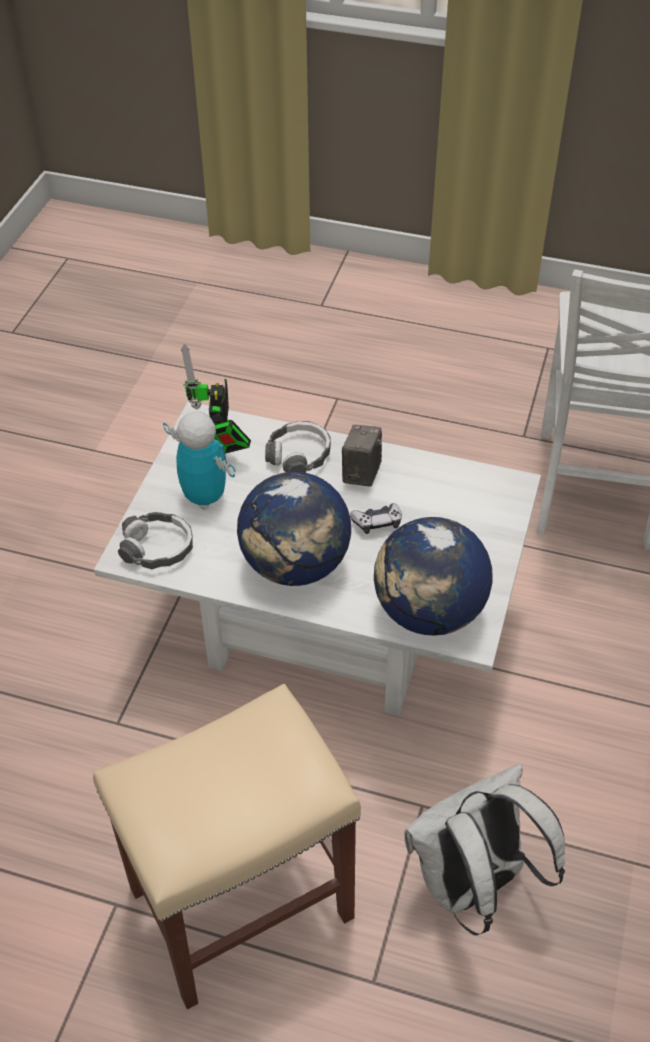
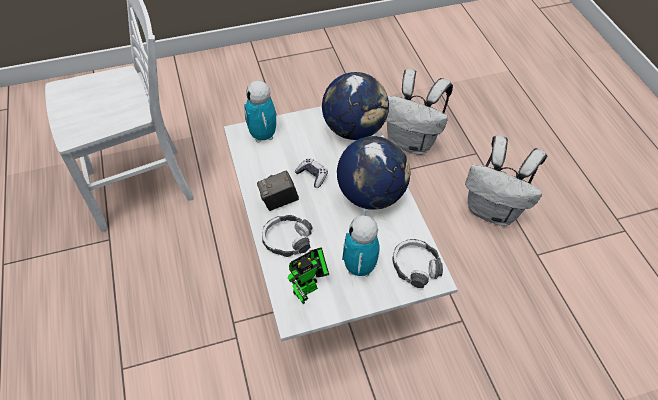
camera: 125 degrees left, 5 degrees up
(239, 905) = (493, 210): beige stool -> white backpack
(491, 506) = (263, 136): none -> toy robot

